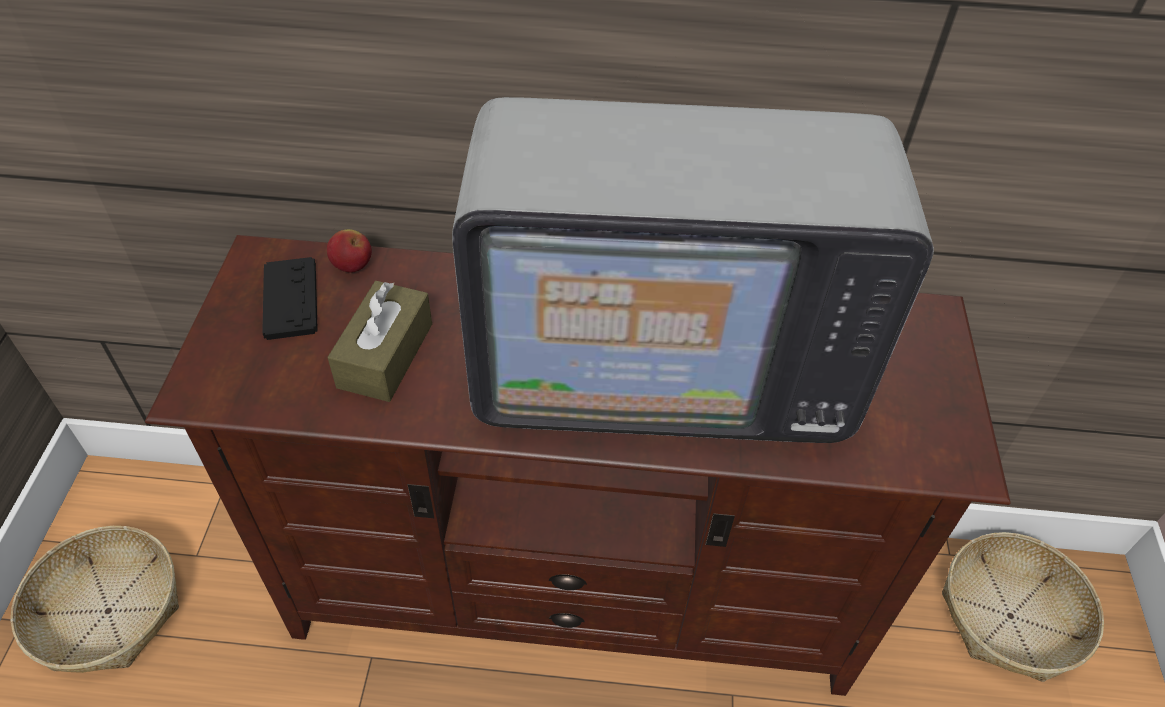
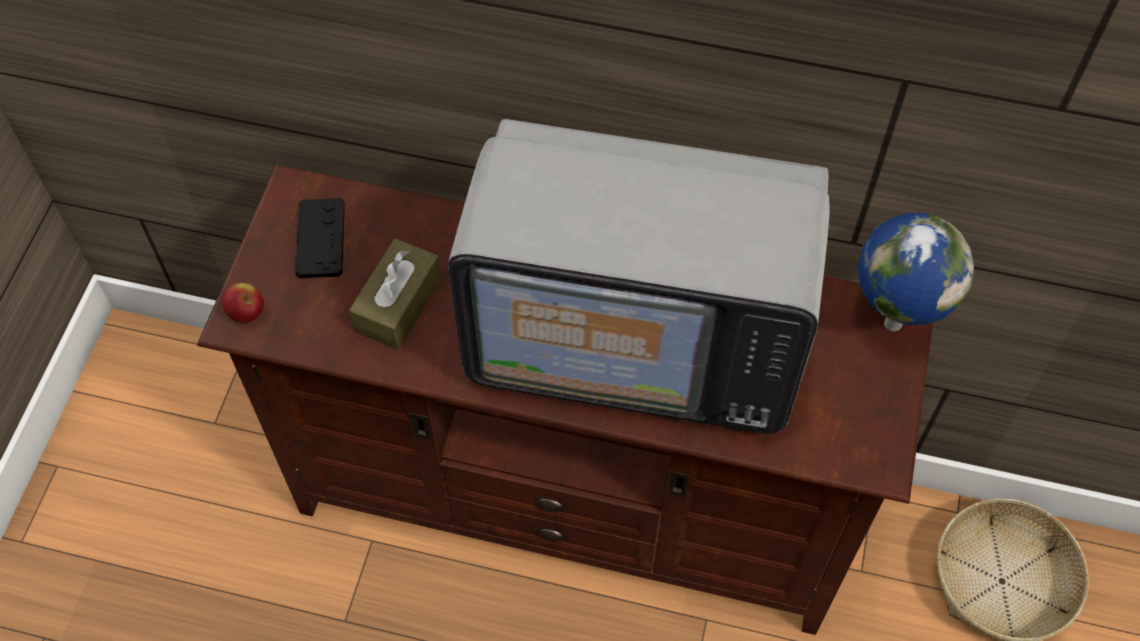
camera: 10 degrees right, 10 degrees up
(107, 611) = (133, 467): basket -> none
(352, 266) = (377, 210): apple -> apple (247, 313)
(926, 322) = (891, 322): none -> globe

